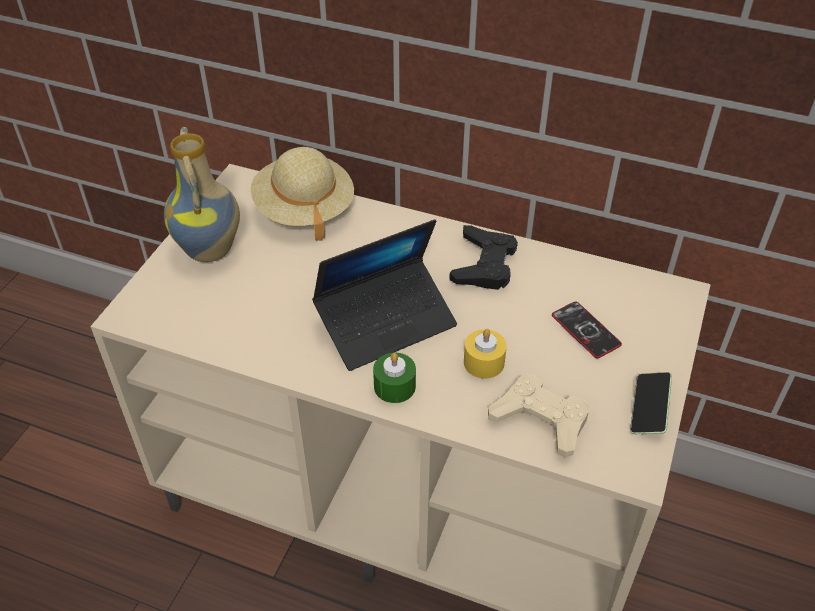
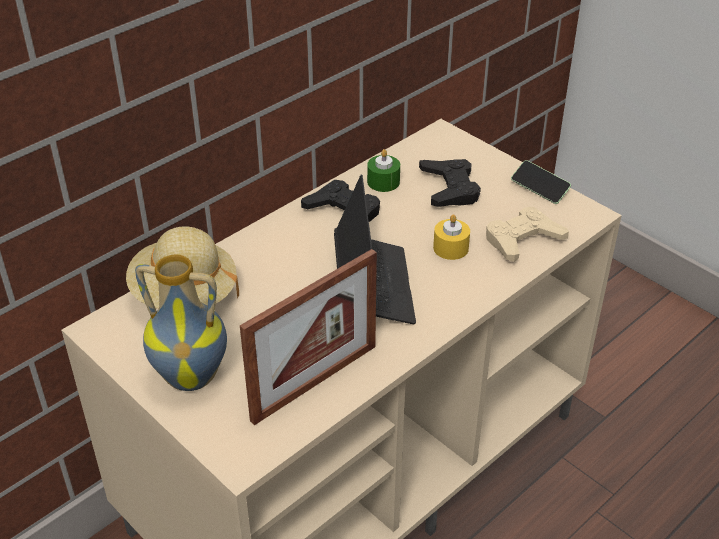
camera: 65 degrees left, 5 degrees down
(236, 327) = (315, 382): none -> picture frame
(394, 386) = (447, 303): green candle -> green candle (383, 182)
(585, 330) = (449, 188): phone -> black game controller

